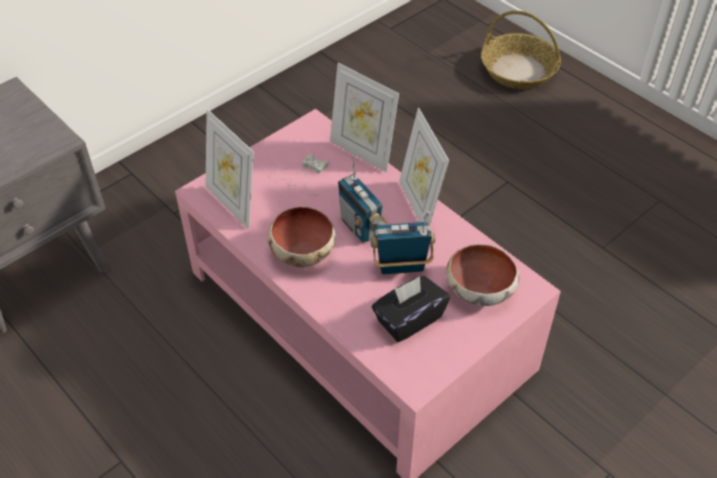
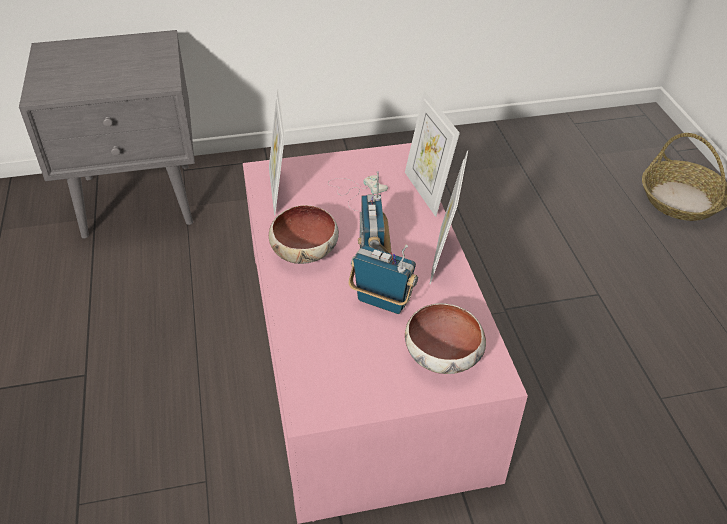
camera: 30 degrees right, 5 degrees down
(409, 319) = (351, 351): black tissue box -> none

